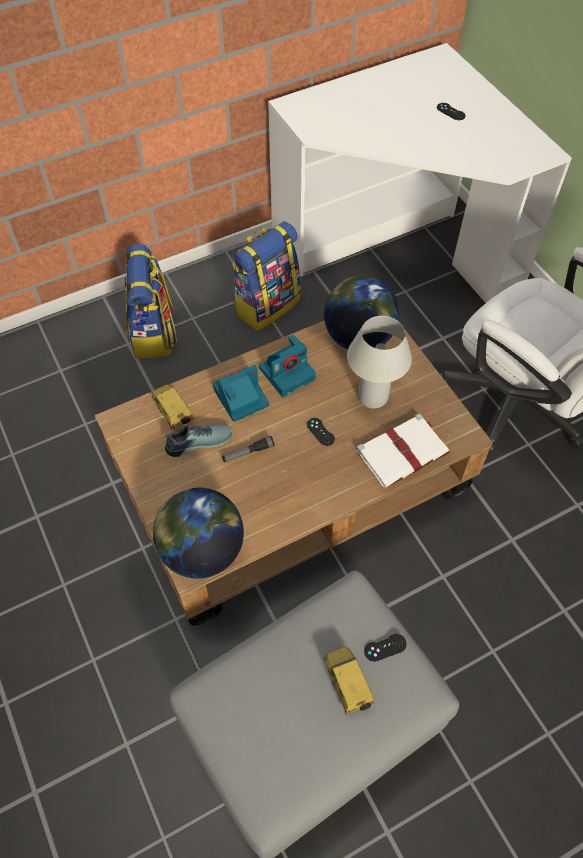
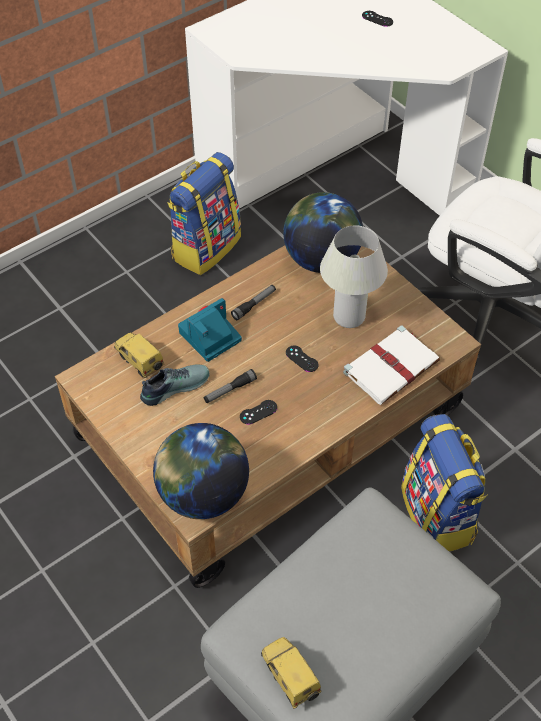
camera: 10 degrees left, 5 degrees down
(154, 333) = (86, 293): backpack -> backpack (438, 515)
(287, 372) = (254, 305): camera -> flashlight
(346, 683) = (384, 594): toy car -> toy car (289, 677)
(385, 647) = (416, 554): black game controller -> black game controller (258, 412)

